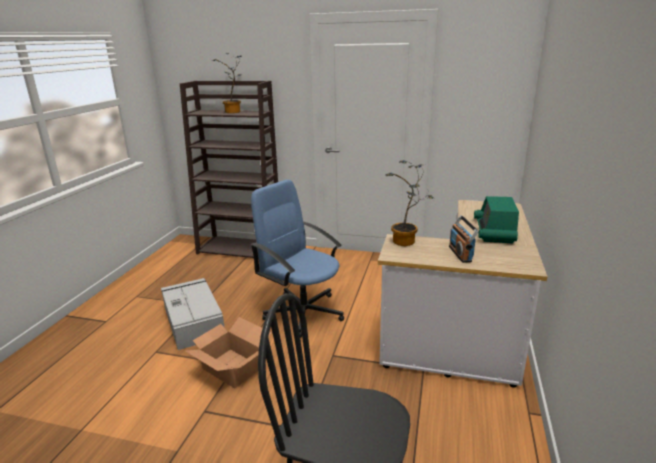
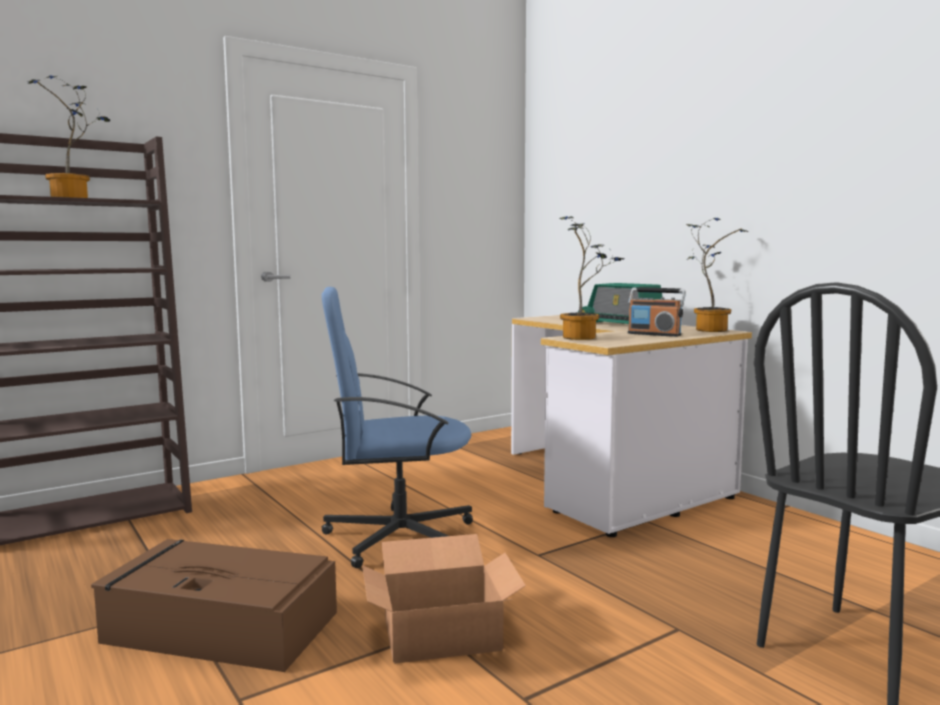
camera: 50 degrees left, 15 degrees down
(193, 320) = (218, 627): grey storage box -> brown storage box
(524, 261) = (709, 329): none -> potted plant

